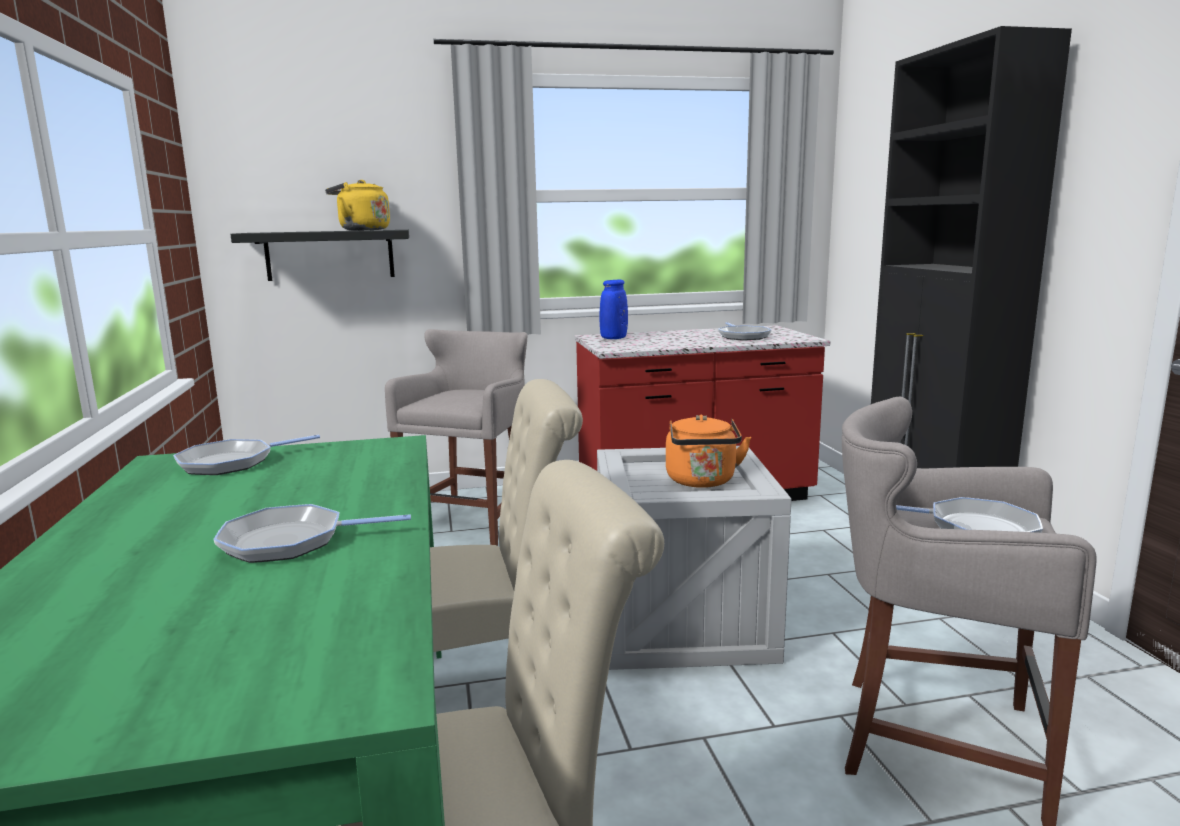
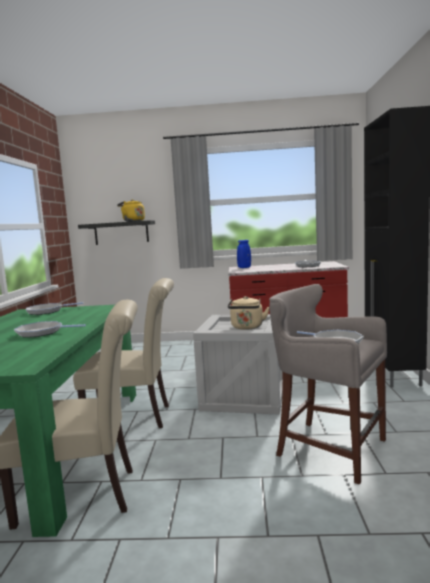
camera: 15 degrees right, 5 degrees down
(472, 520) = (176, 353): grey stool -> none
(702, 482) = (247, 327): orange kettle -> beige kettle

